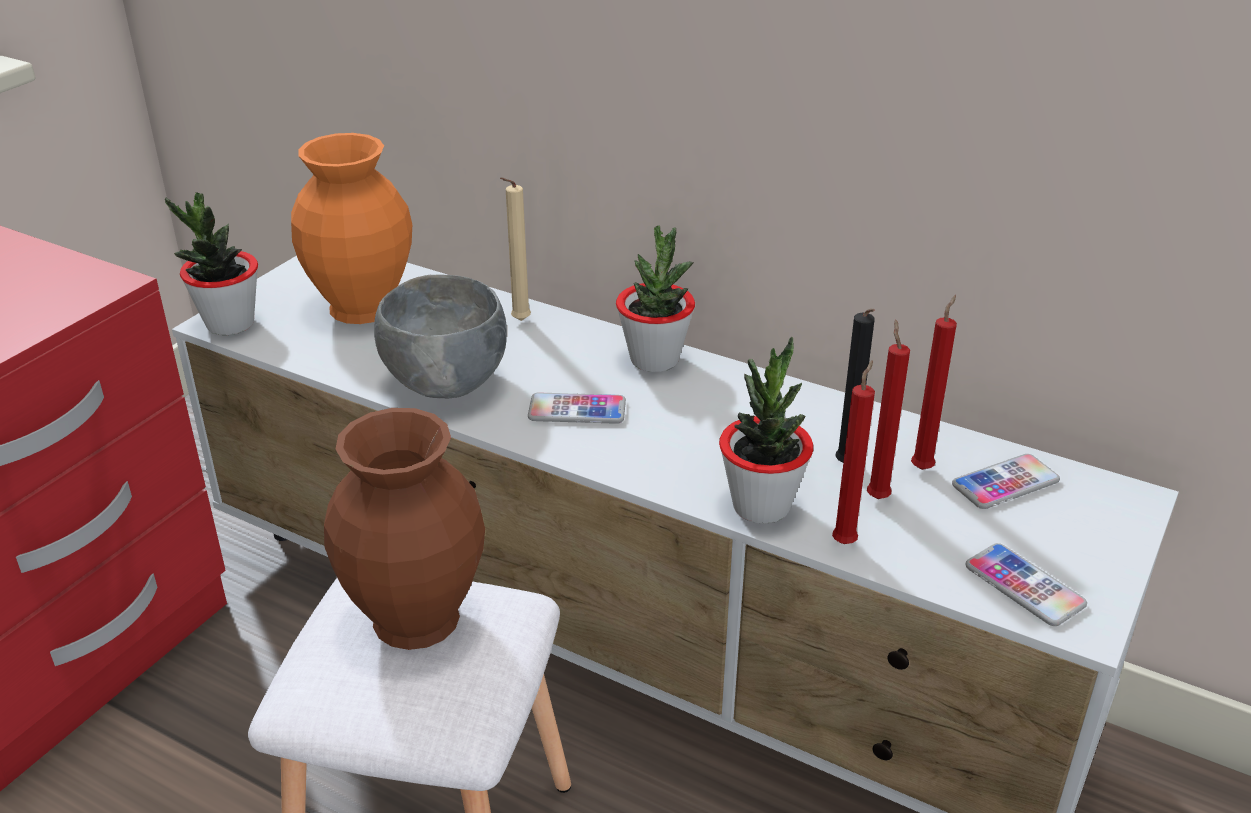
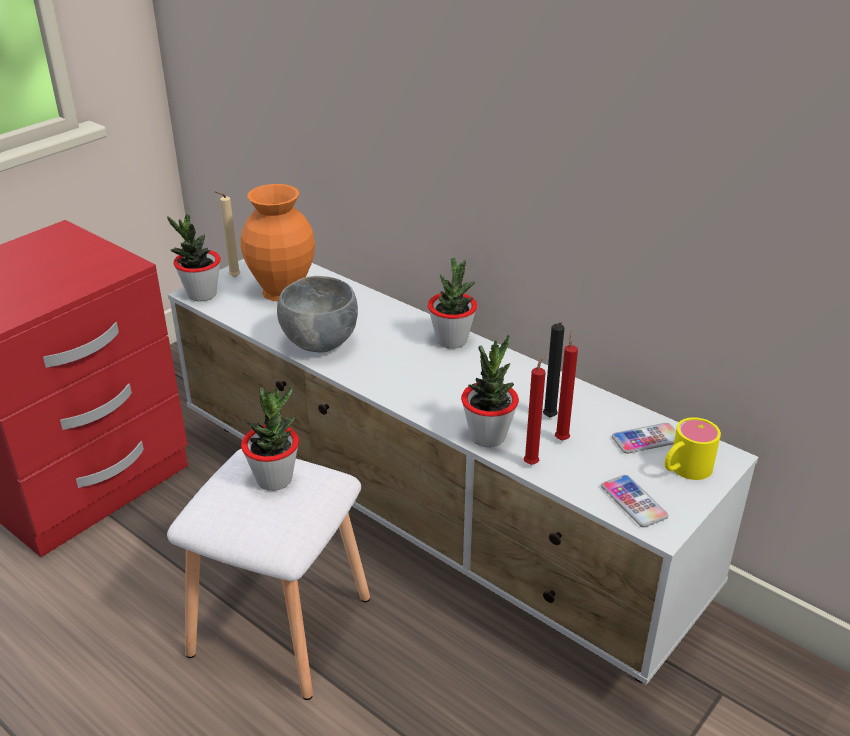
camera: 10 degrees right, 0 degrees up
(419, 617) = (274, 479): brown vase -> potted plant
(518, 322) = (374, 309): beige candle -> beige candle (233, 278)
(577, 410) = (394, 367): phone -> none
(923, 467) = (597, 424): red candle -> none
(1079, 525) = (684, 469): none -> yellow mug

